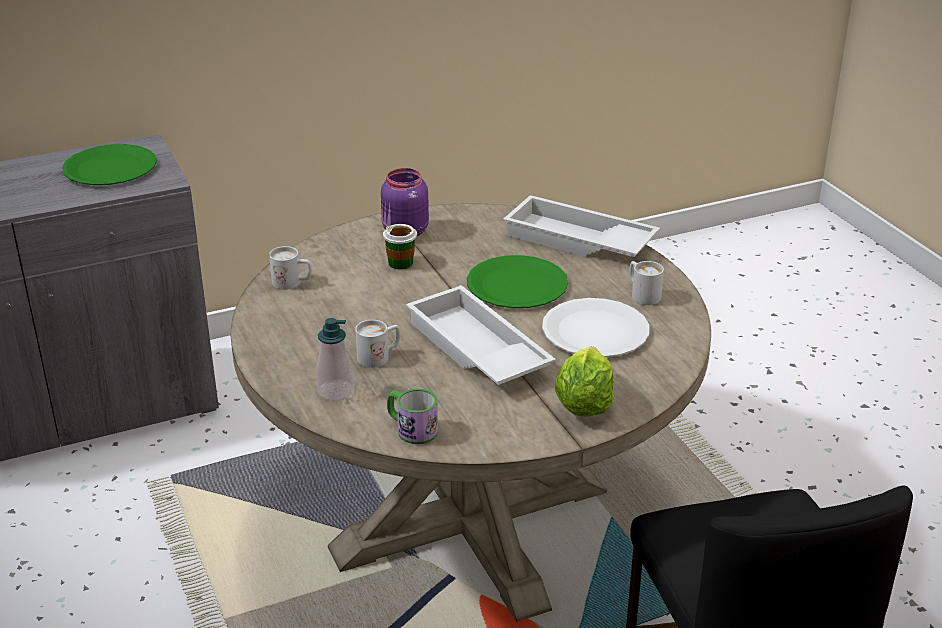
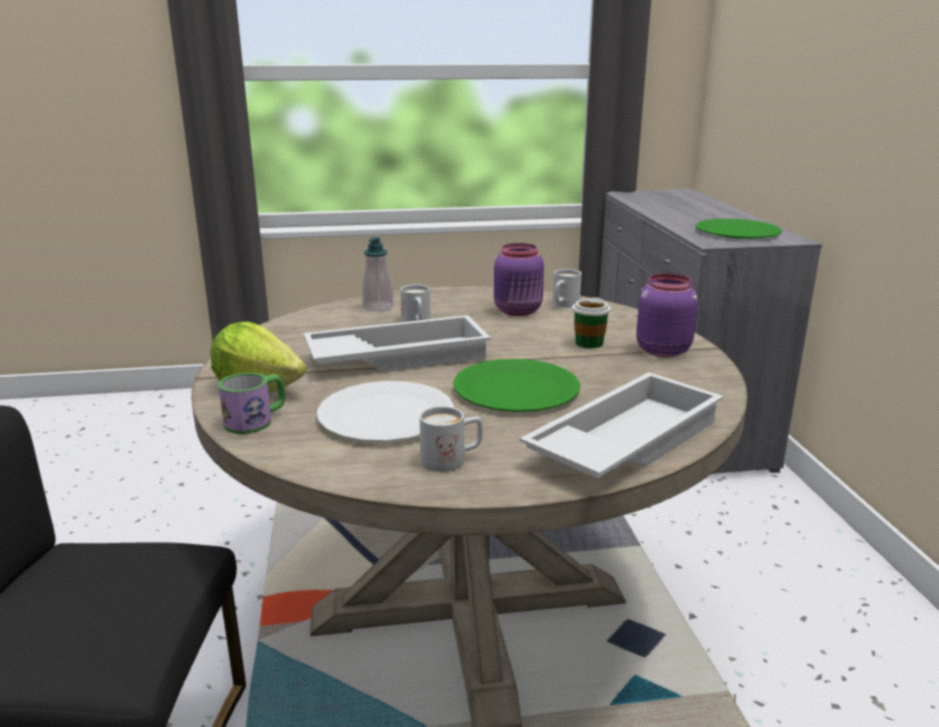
camera: 105 degrees right, 10 degrees down
(321, 305) = (519, 311): none -> purple jar
(411, 429) = (301, 324): mug -> mug (256, 420)

